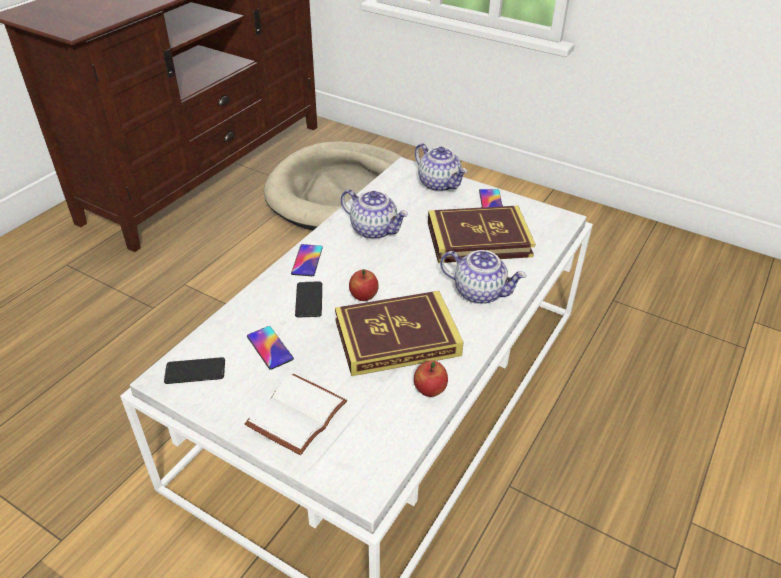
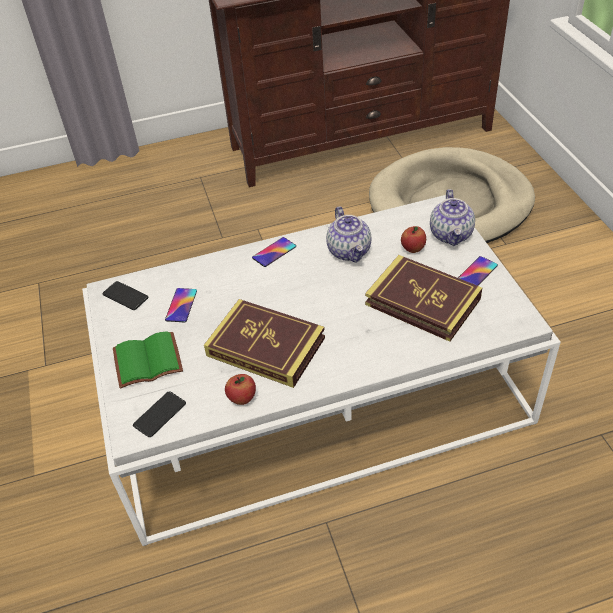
camera: 45 degrees right, 5 degrees up
(298, 416) = (147, 363): white book -> green book
(309, 300) = (242, 284): phone -> phone (160, 414)
(363, 296) = (280, 302): apple -> apple (412, 249)
(480, 292) = (368, 347): teapot -> none

